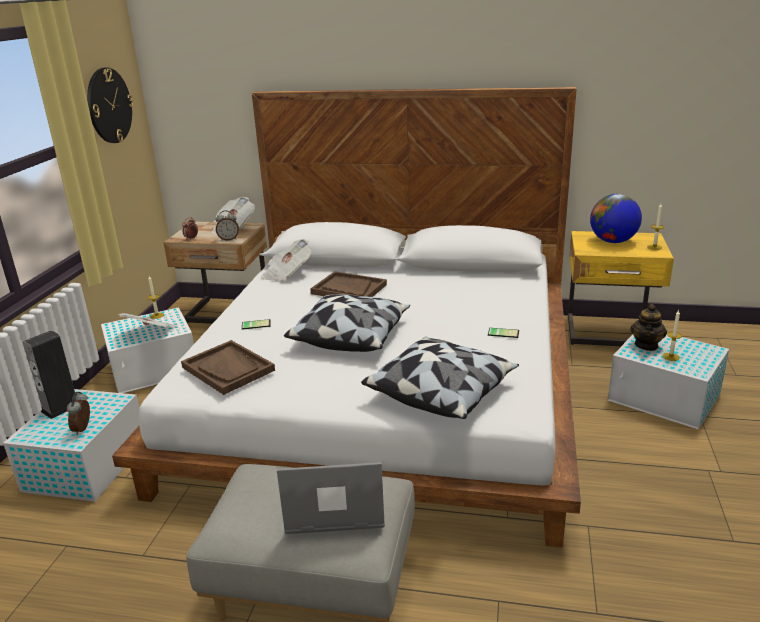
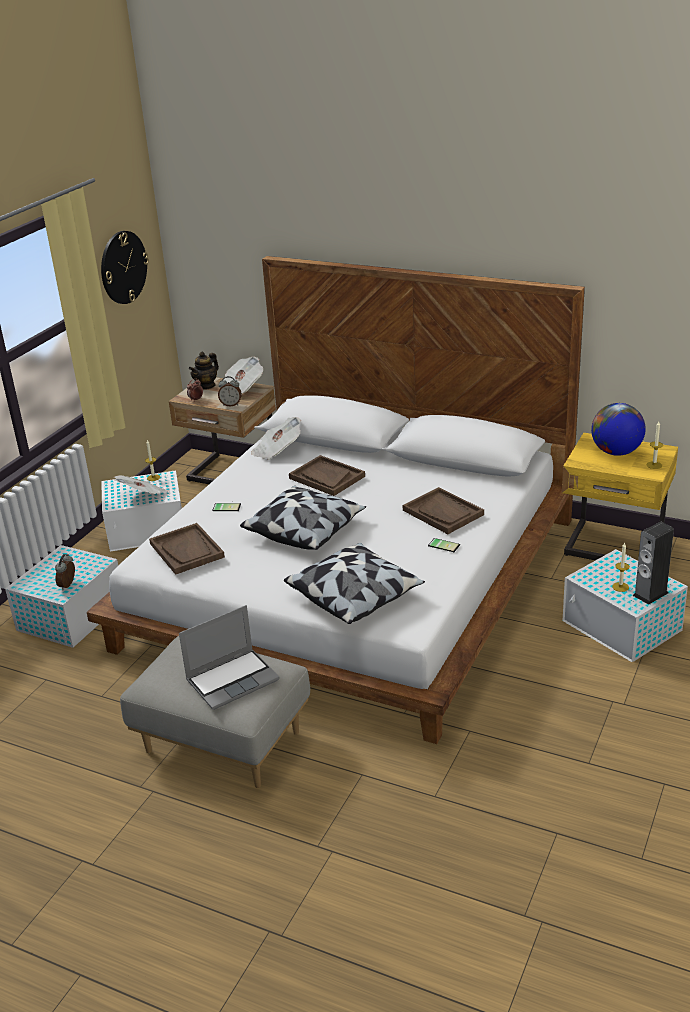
camera: 15 degrees right, 5 degrees up
(61, 408) = (53, 563): speaker -> speaker (650, 594)
(333, 508) = (233, 679): laptop -> laptop turned 135 degrees clockwise
(482, 306) = (443, 512): none -> brown tray
(646, 345) = (606, 571): teapot -> teapot (206, 385)

